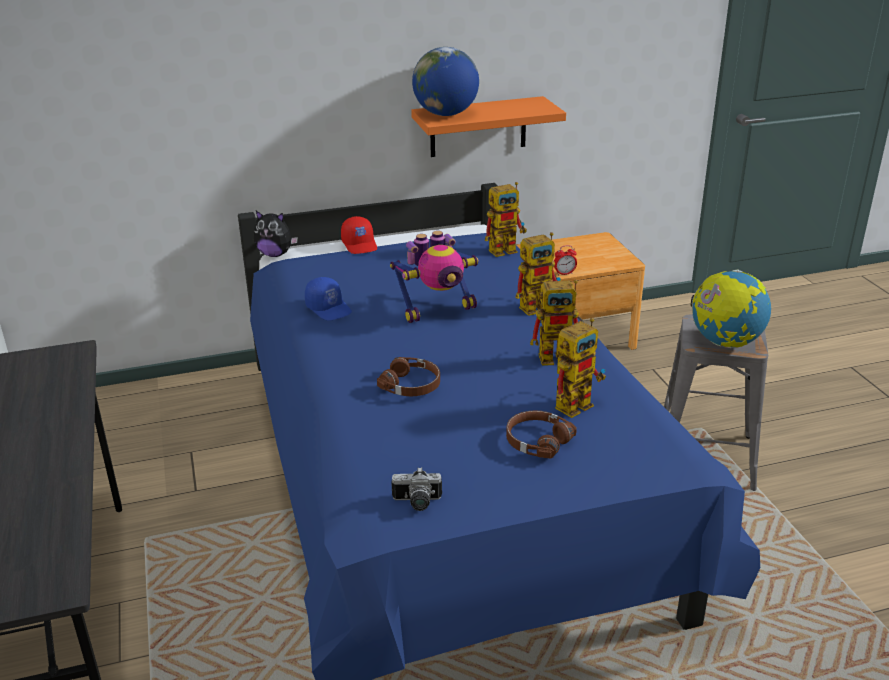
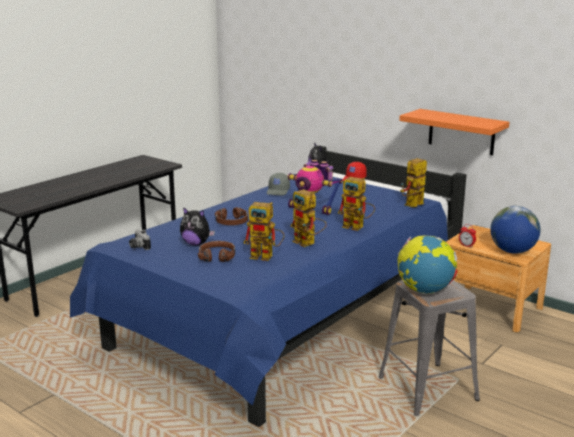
camera: 55 degrees right, 10 degrees down
(329, 308) = (278, 191): blue cap -> grey cap
(446, 114) = (426, 114): globe -> globe (512, 251)
(466, 443) = (196, 243): none -> plush toy
(507, 249) = (413, 206): toy robot -> toy robot turned 105 degrees clockwise

